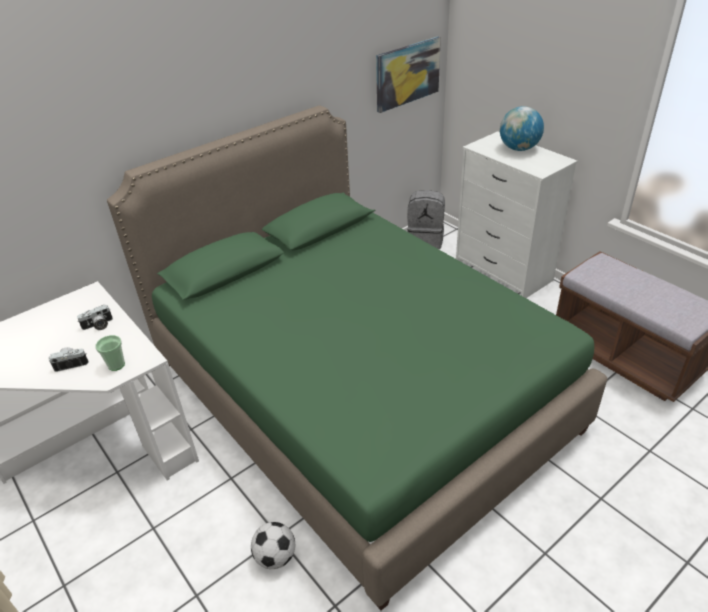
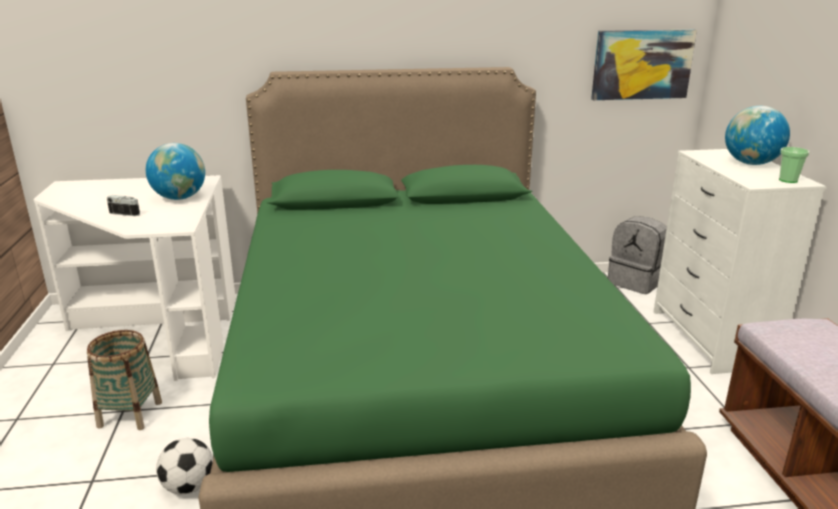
camera: 30 degrees right, 15 degrees down
(98, 325) = (179, 198): camera -> globe
(116, 365) = (154, 223): cup -> cup (788, 180)
(163, 527) = (130, 414): none -> basket

